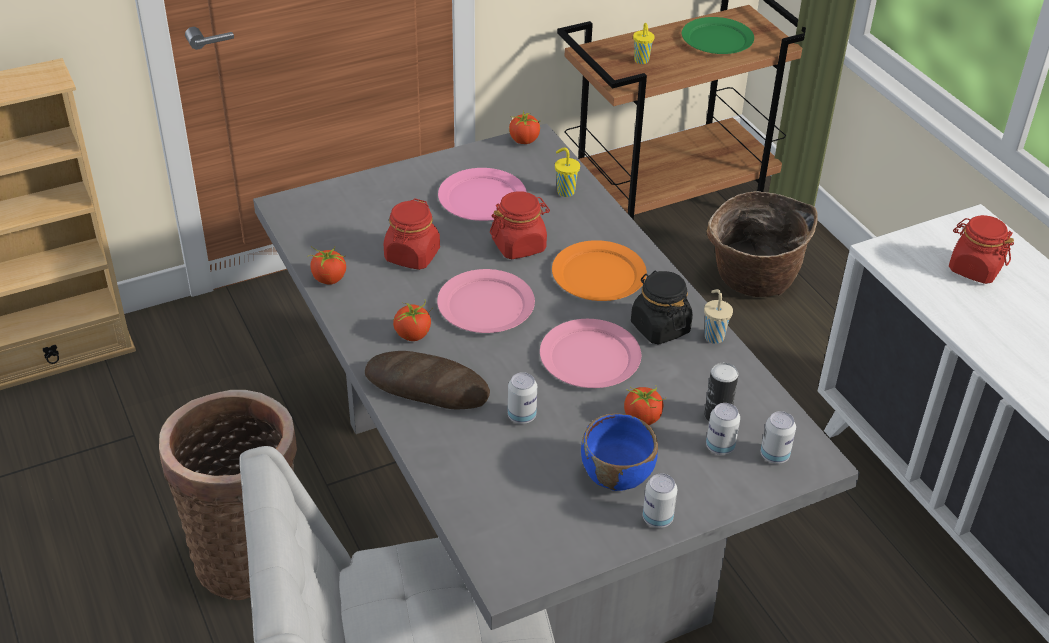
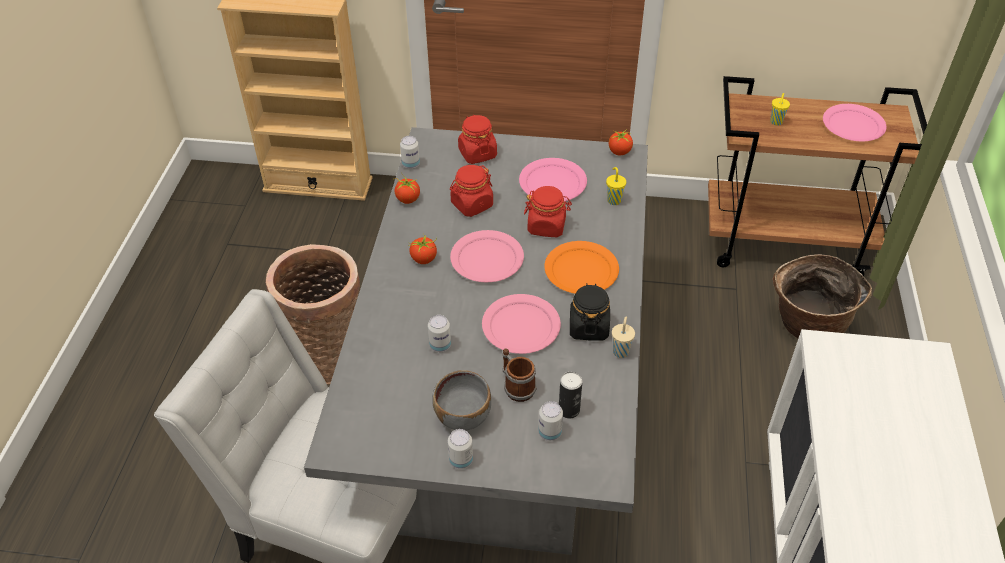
camera: 35 degrees right, 5 degrees up
(426, 387) = (401, 298): bread -> none
(617, 474) = (463, 416): blue bowl -> grey bowl
(642, 418) = (516, 386): tomato -> mug
(716, 39) = (852, 125): green plate -> pink plate
(774, 455) = (582, 459): can -> can (411, 164)
(974, 269) = (890, 393): red jar -> red jar (477, 153)

